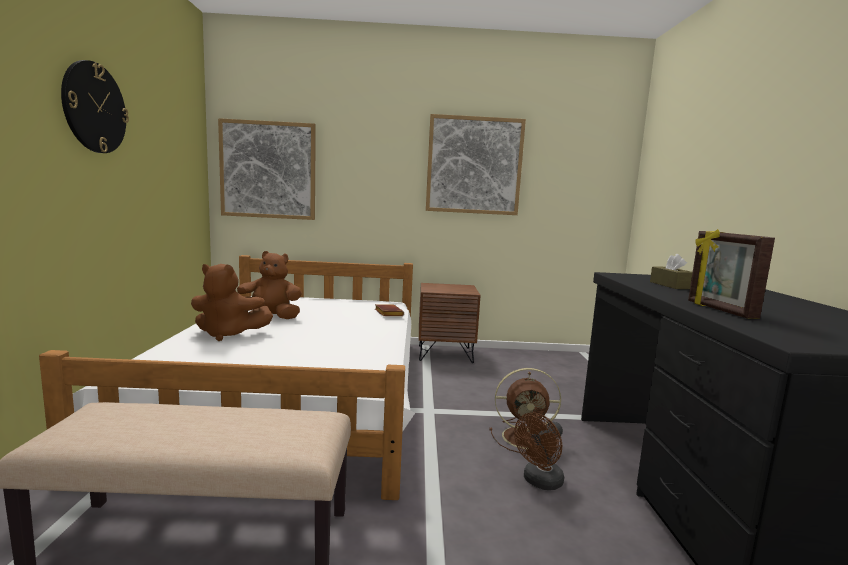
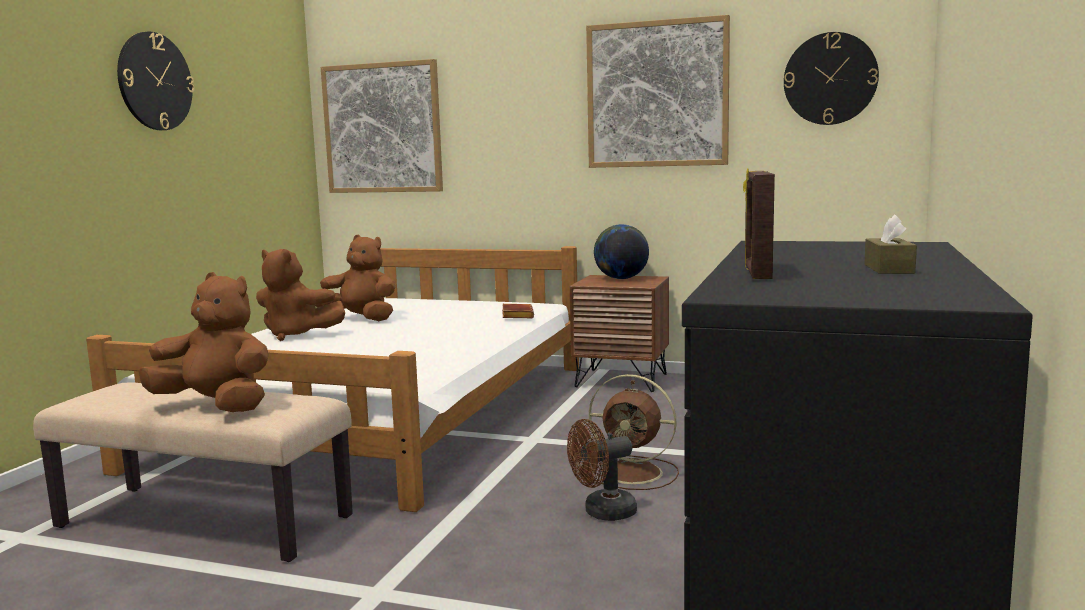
camera: 20 degrees right, 0 degrees up
(234, 436) = (216, 406): none -> brown plush toy
(447, 286) = (621, 278): none -> globe
(581, 167) = (830, 79): none -> wall clock
(670, 285) = (800, 252): brown tissue box -> brown tissue box (888, 269)

